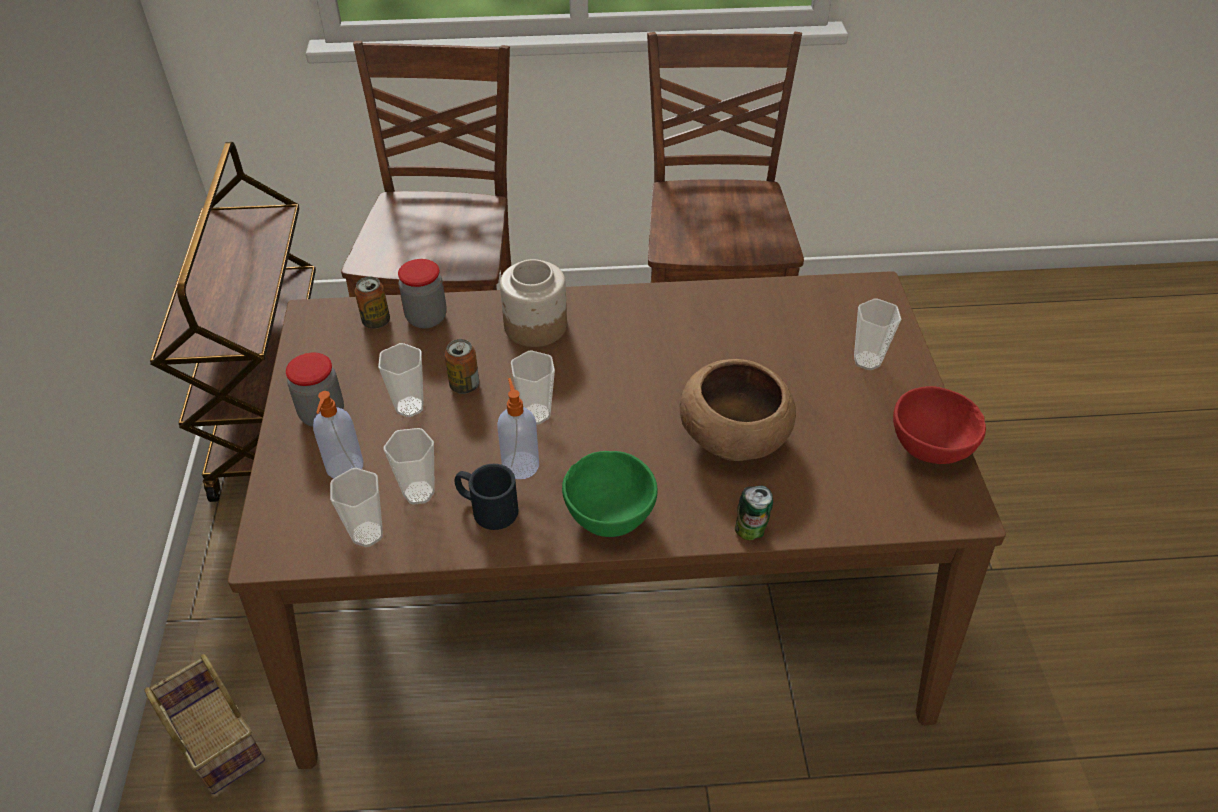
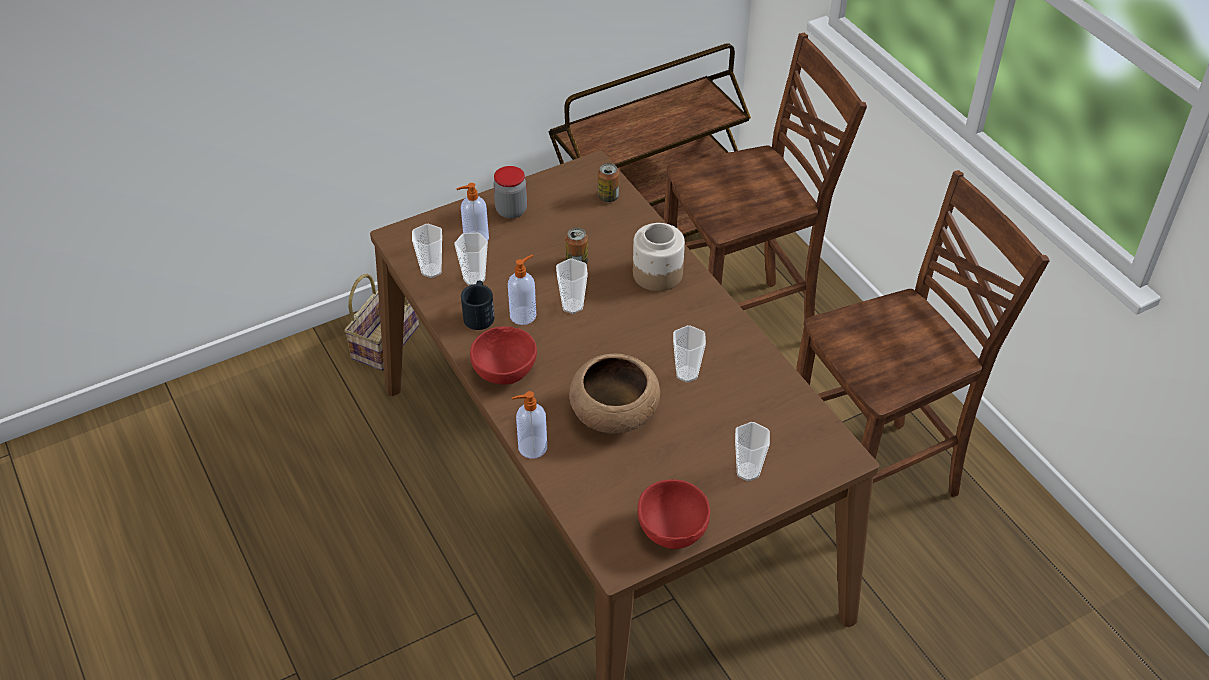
camera: 65 degrees right, 0 degrees up
(409, 406) = (542, 245): cup -> cup (687, 374)
(426, 318) = (628, 218): jar -> none
(610, 515) = (506, 372): green bowl -> red bowl
(750, 531) = (531, 447): can -> soap dispenser

